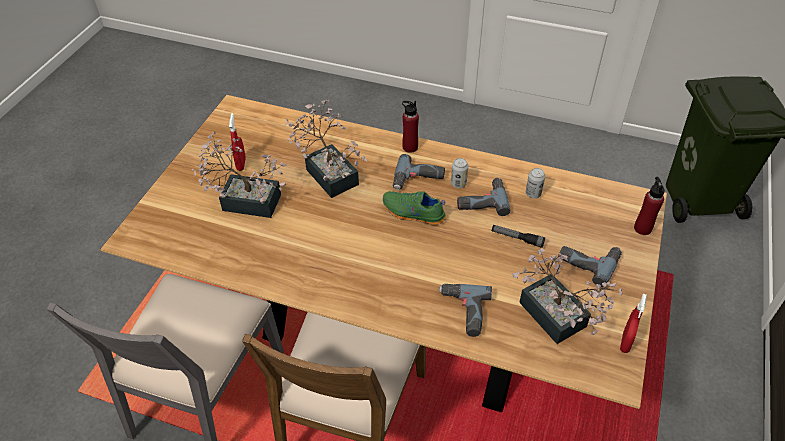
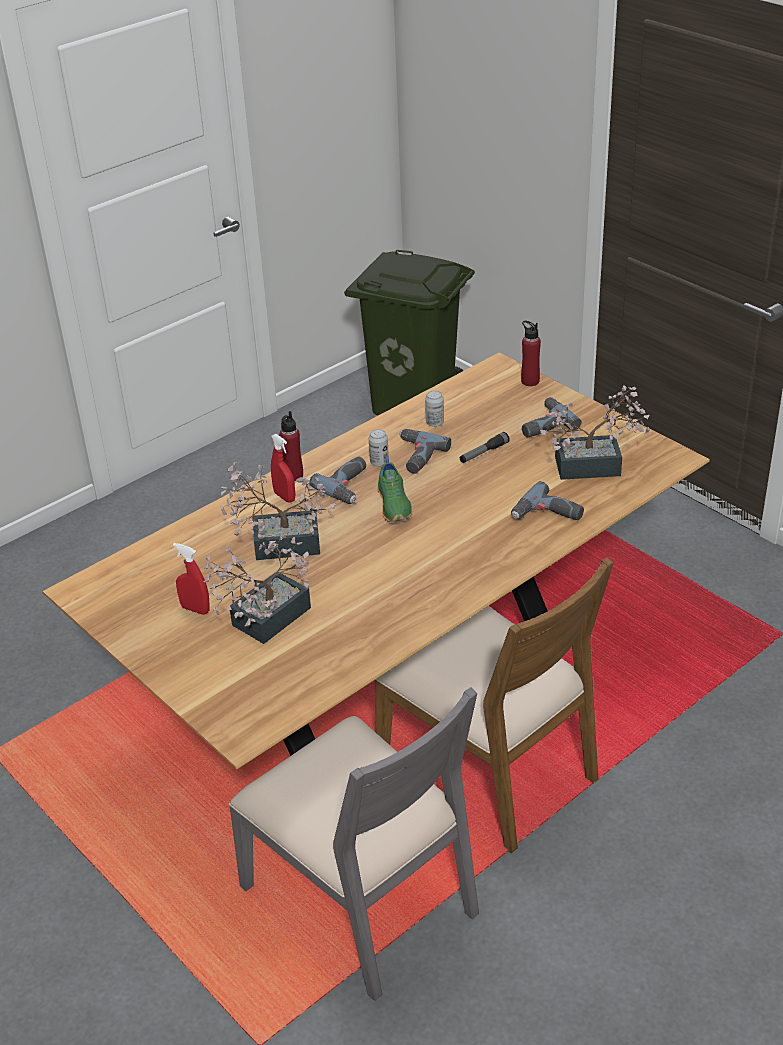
camera: 60 degrees left, 10 degrees down
(413, 213) = (395, 505): green shoe -> green shoe turned 60 degrees counterclockwise
(625, 342) = (644, 440): red spray bottle -> red spray bottle (284, 497)

